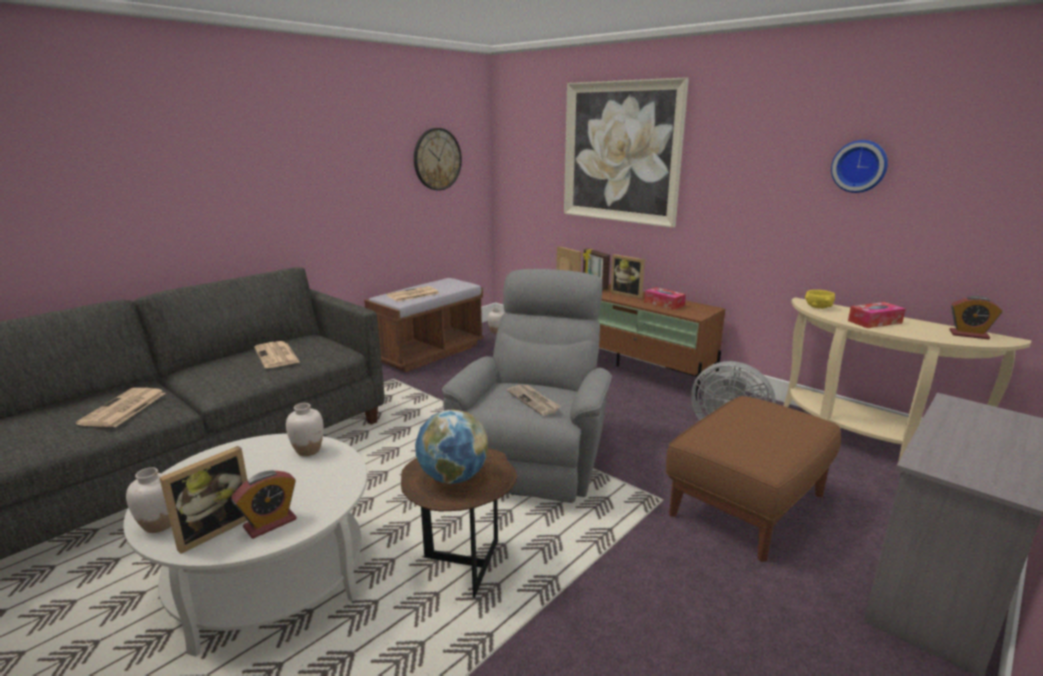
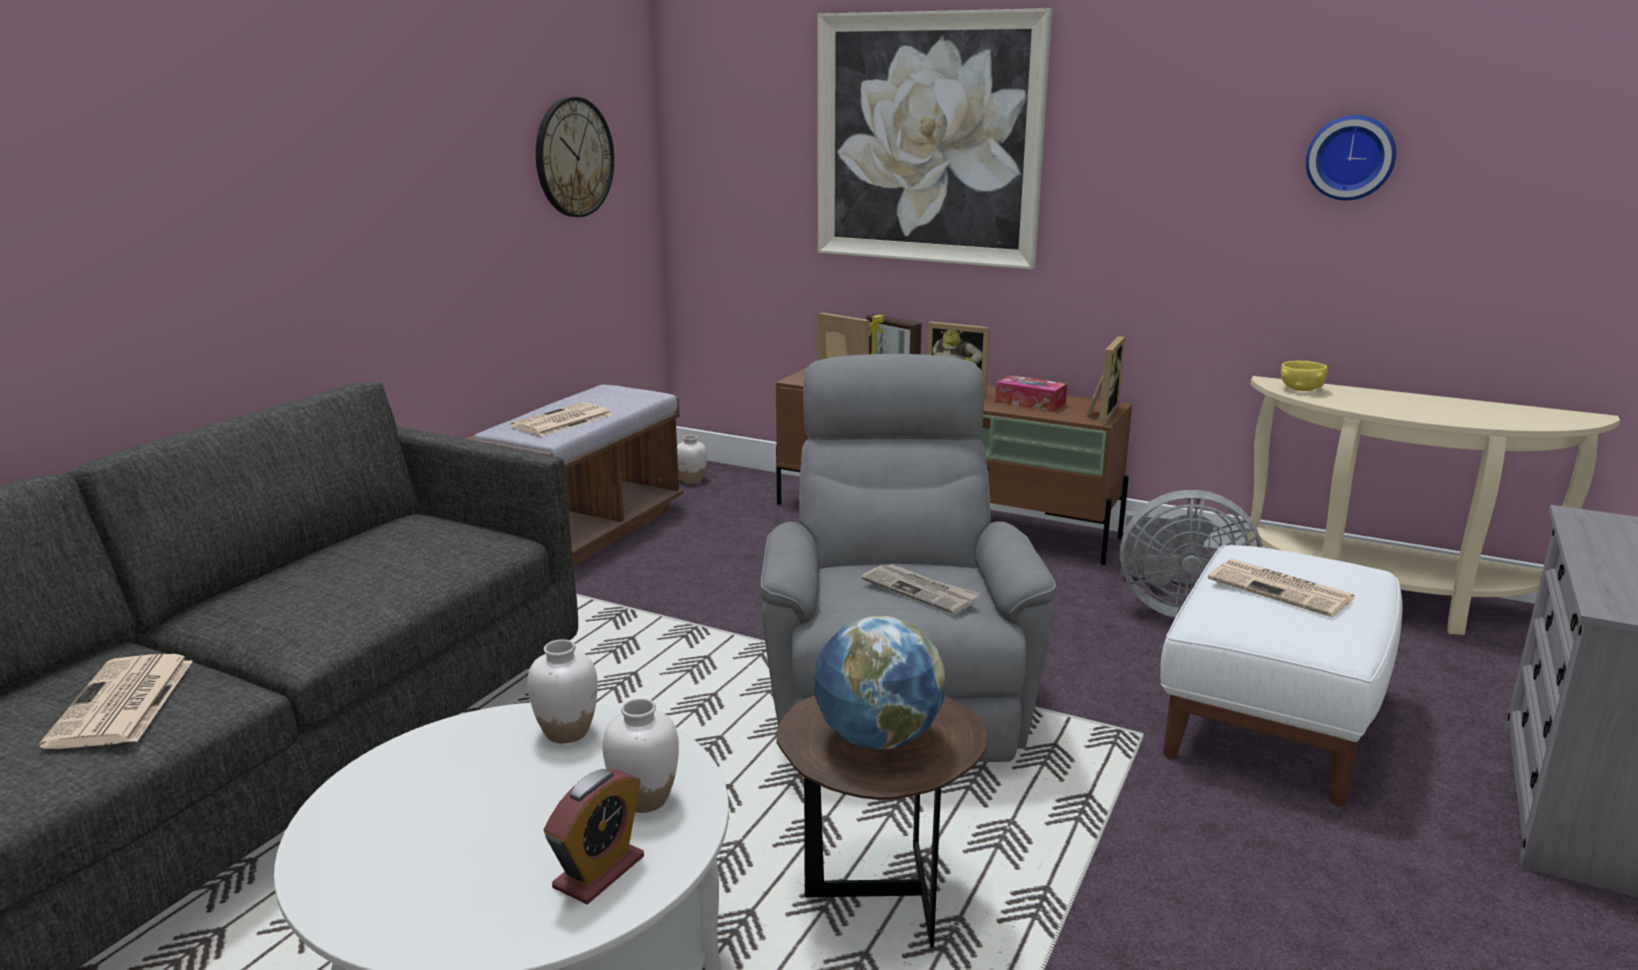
camera: 15 degrees left, 0 degrees up
(159, 524) = (374, 913): white vase -> white vase (643, 799)
(213, 529) = (494, 902): picture frame -> picture frame (1100, 414)
(277, 355) = (379, 561): newspaper -> newspaper (1282, 589)
(748, 504) = (1272, 721): brown ottoman -> white ottoman
(874, 322) = (1397, 406): tissue box -> none
(968, 335) = (1535, 414): alarm clock -> none

